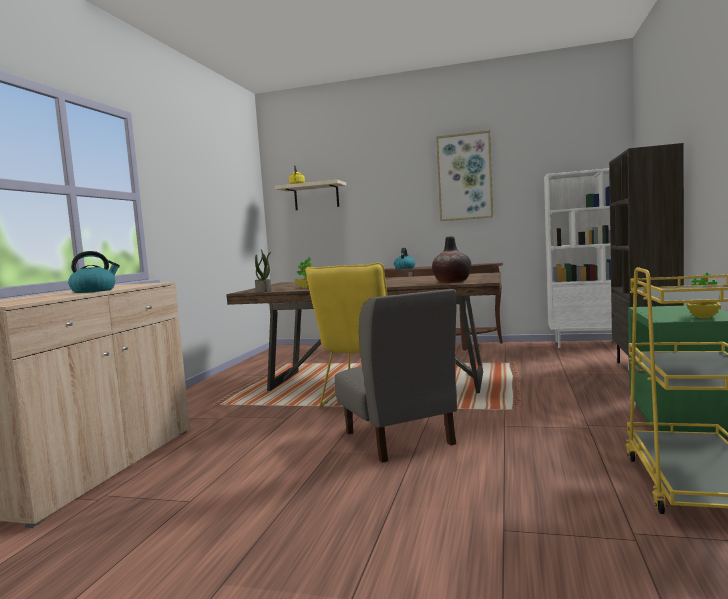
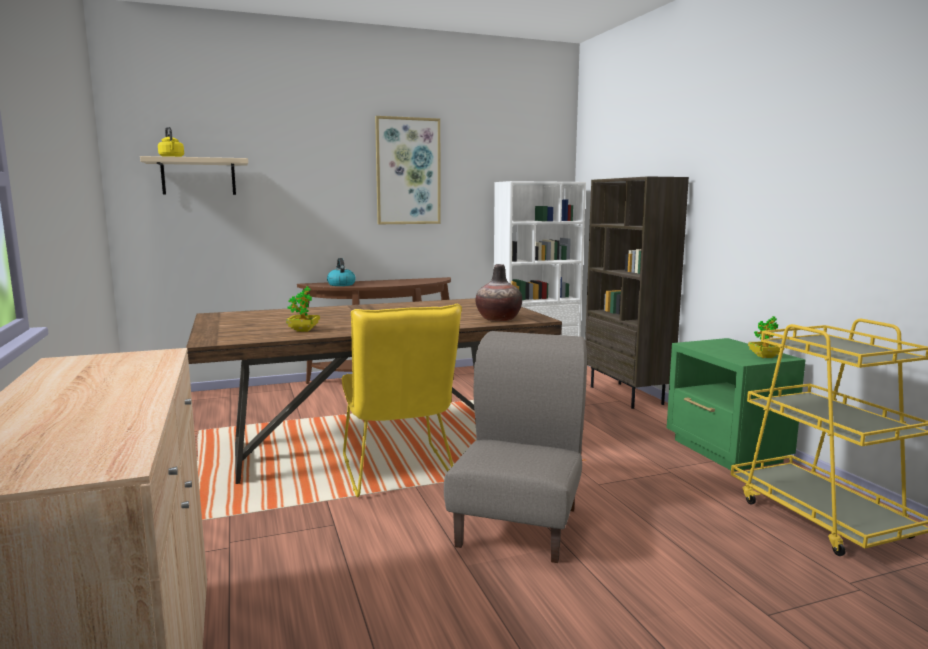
camera: 35 degrees left, 5 degrees up
(94, 291) = (123, 390): kettle -> none
(264, 291) = (244, 339): potted plant -> none
(398, 438) = (519, 526): grey chair -> grey chair turned 105 degrees counterclockwise

